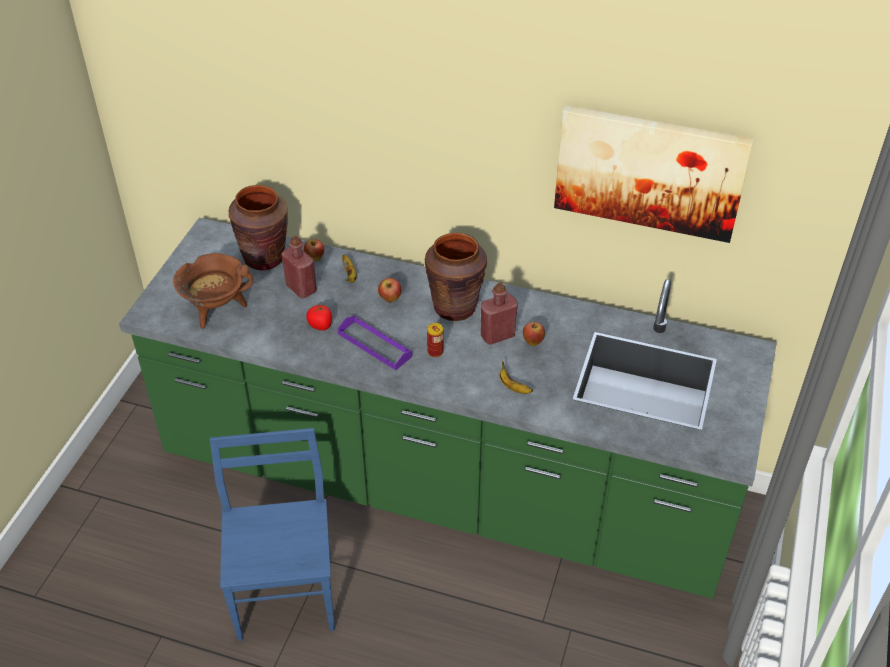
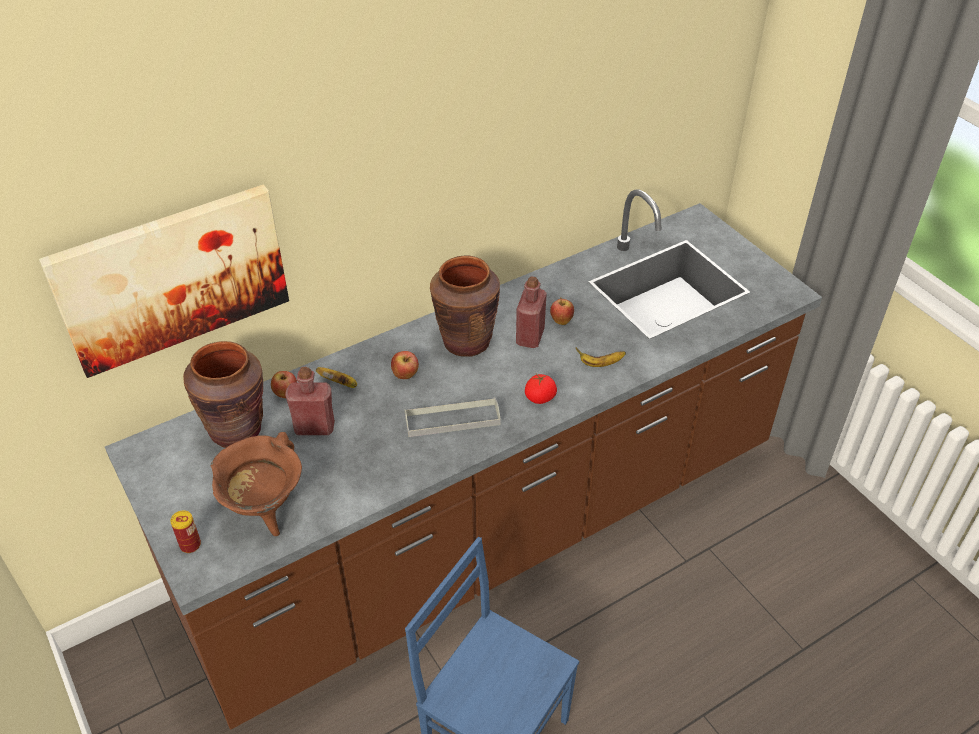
camera: 50 degrees left, 0 degrees up
(321, 325) = (382, 442): tomato -> tomato (540, 398)
(374, 345) = (452, 420): purple tray -> grey tray
(435, 352) = (506, 386): can -> can (190, 545)
(445, 483) = (489, 531): green counter -> brown counter
(649, 171) = (590, 95): picture -> picture (172, 278)

